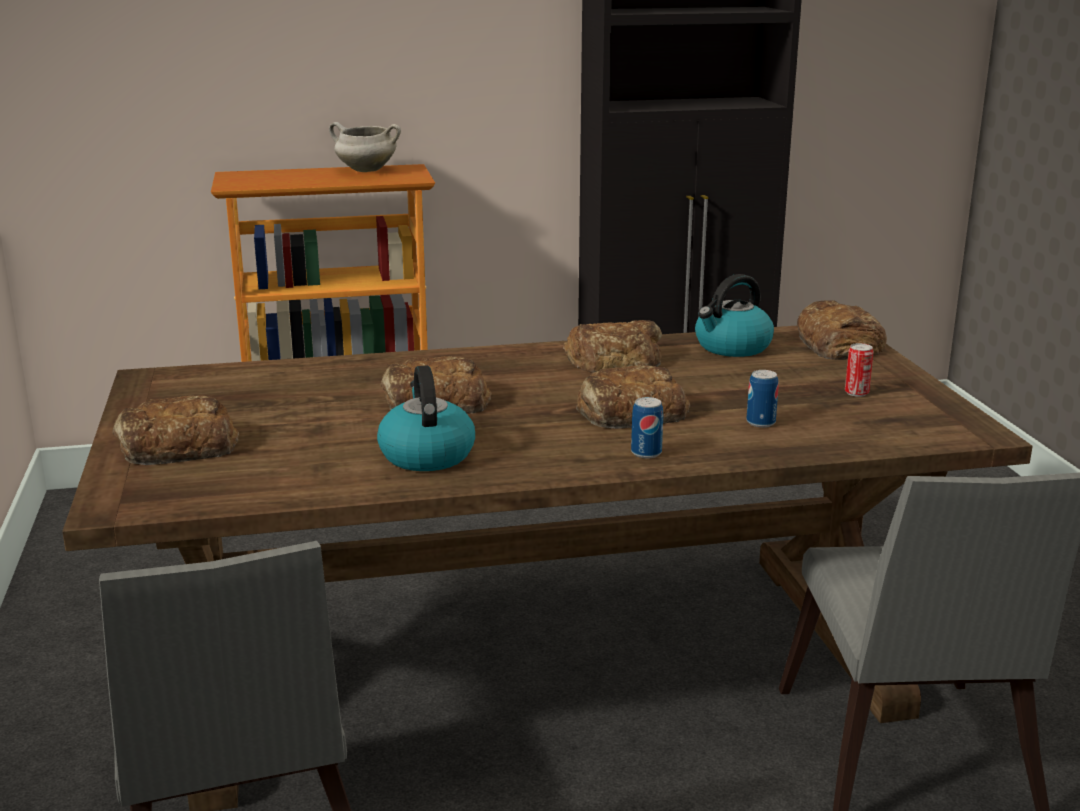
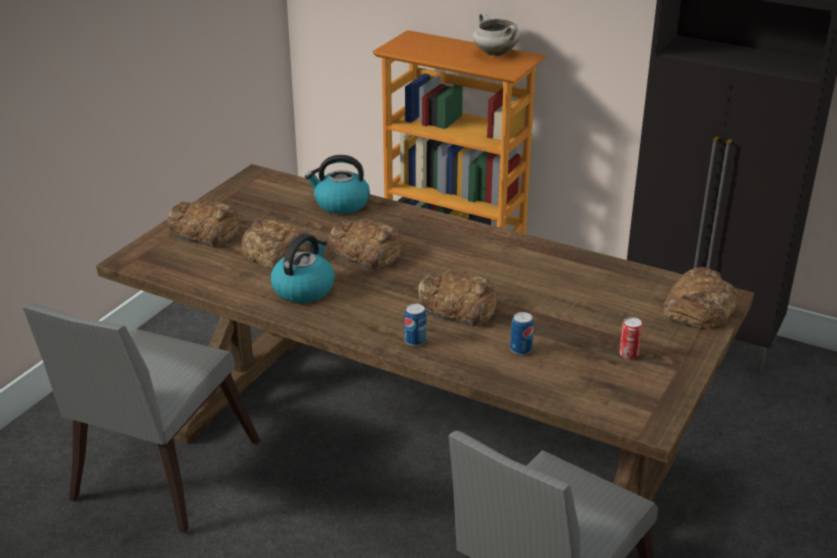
camera: 40 degrees right, 10 degrees up
(614, 359) = (520, 260): bread -> bread (278, 252)
(732, 347) = (615, 280): kettle -> kettle (341, 204)

